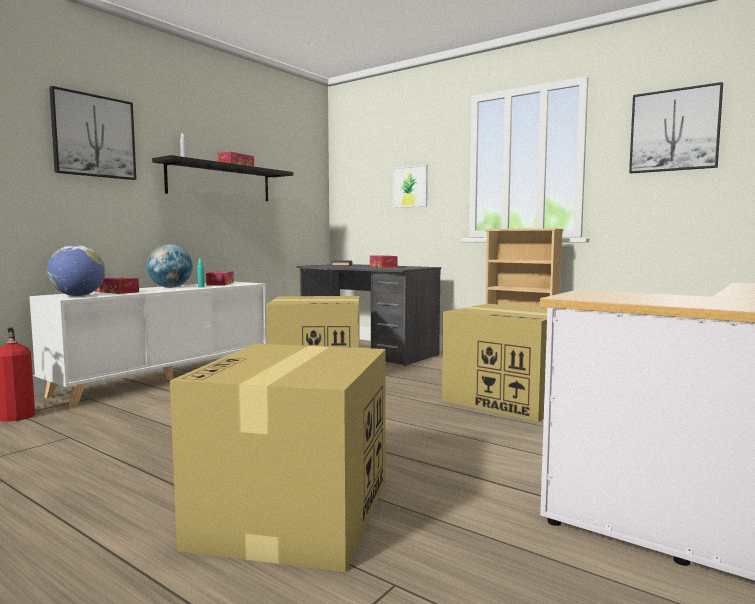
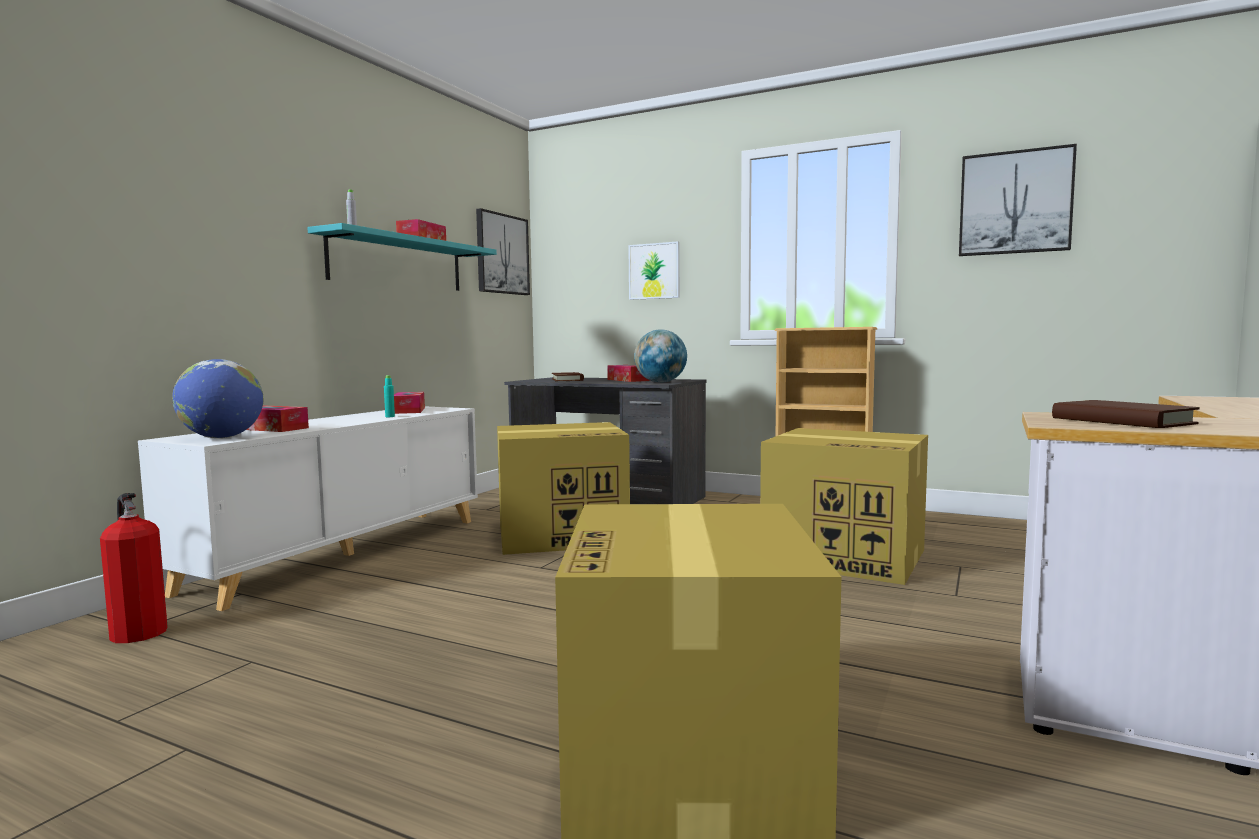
camera: 10 degrees left, 0 degrees up
(94, 136) = (225, 192): picture -> picture (502, 254)
(170, 287) = (343, 418): globe -> globe (660, 382)
(220, 182) = (398, 263): black shelf -> turquoise shelf
(623, 296) = (1121, 421): none -> brown book

